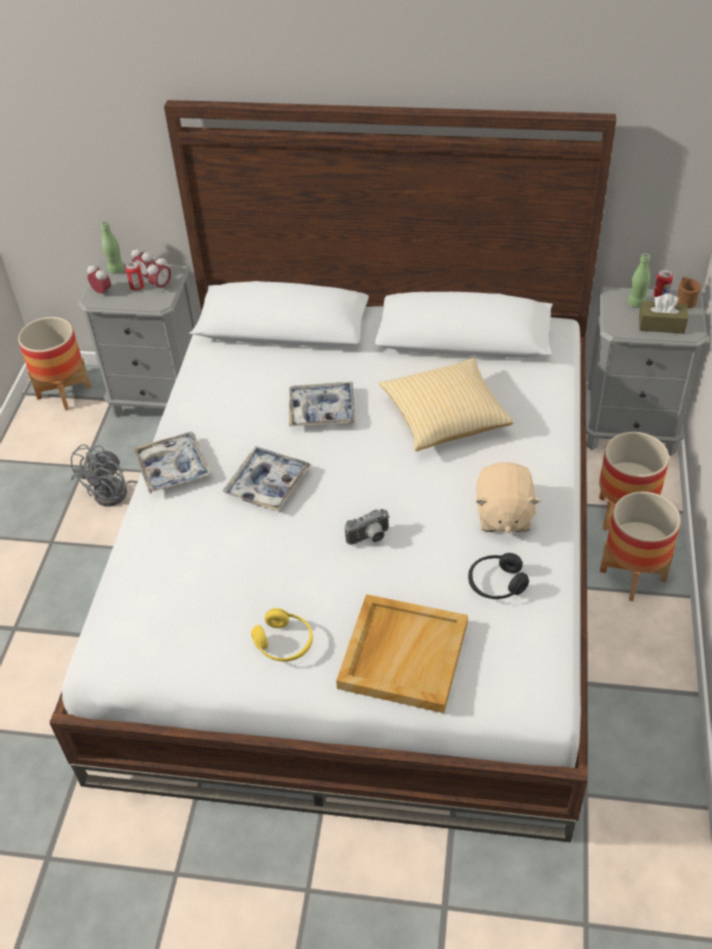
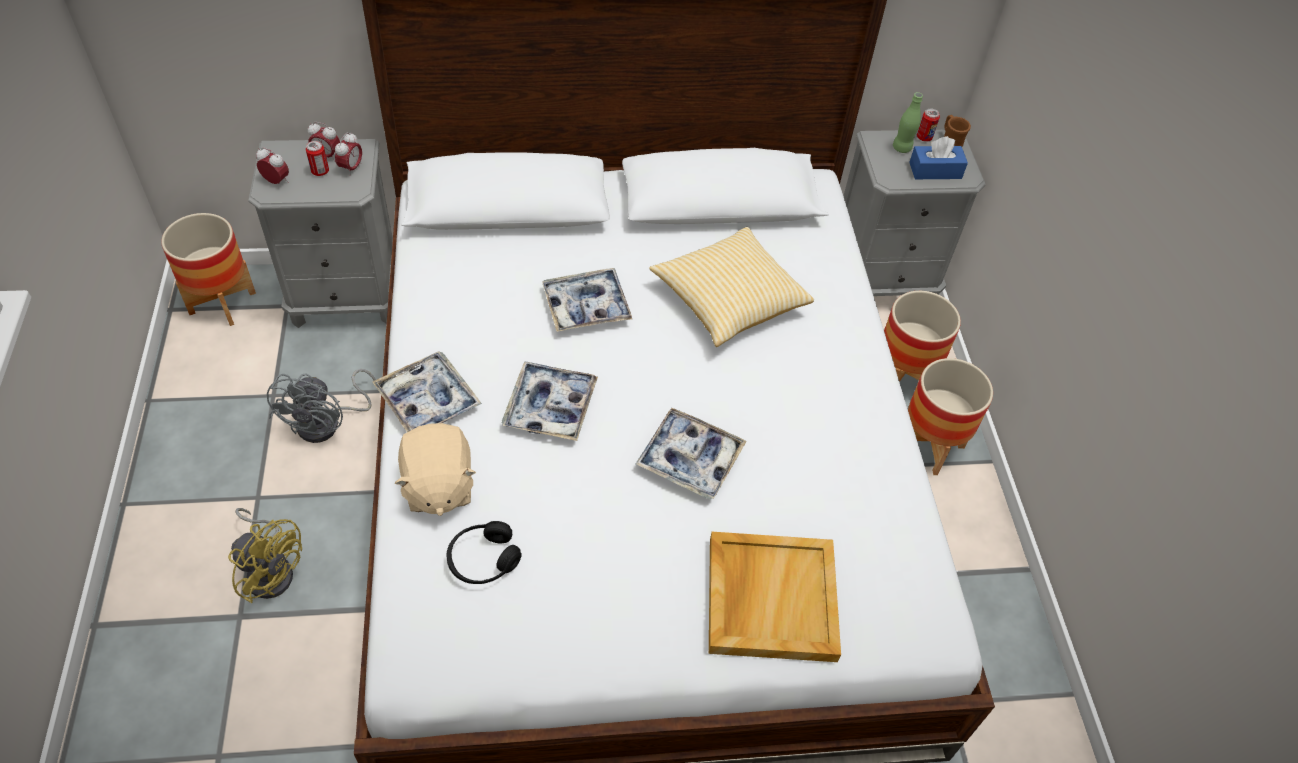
camera: 20 degrees left, 5 degrees up
(47, 597) = (271, 569): none -> yellow fan
(116, 270) = (286, 151): green bottle -> none
(284, 643) = (629, 606): yellow headphones -> none
(370, 538) = (690, 459): camera -> tray
(496, 583) = (846, 494): black headphones -> black headphones (483, 560)
(503, 515) = (828, 410): beige plush toy -> beige plush toy (438, 486)
(661, 325) = (935, 170): brown tissue box -> blue tissue box

